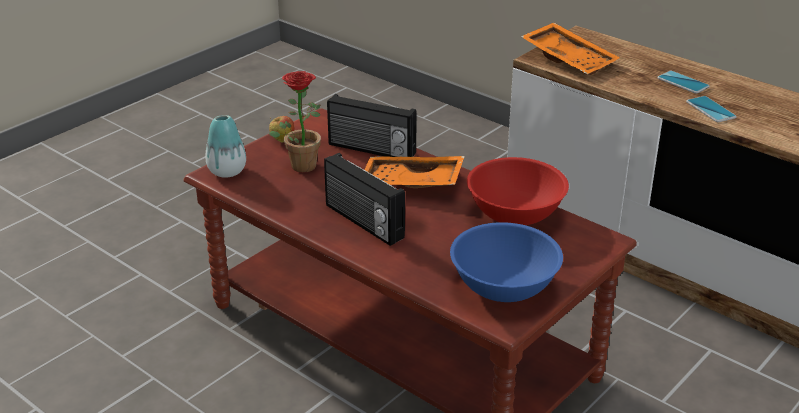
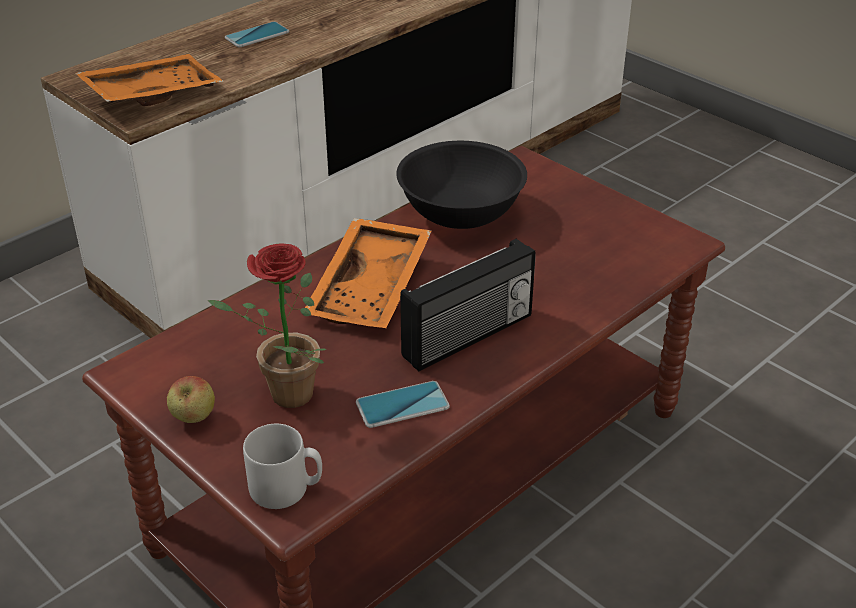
camera: 85 degrees left, 5 degrees up
(227, 171) = (286, 489): vase -> grey mug
(371, 150) = (260, 321): radio -> none
(503, 286) = (616, 236): blue bowl -> none
(514, 213) = (460, 213): red bowl -> black bowl
(710, 110) = (332, 31): phone -> phone (402, 405)

